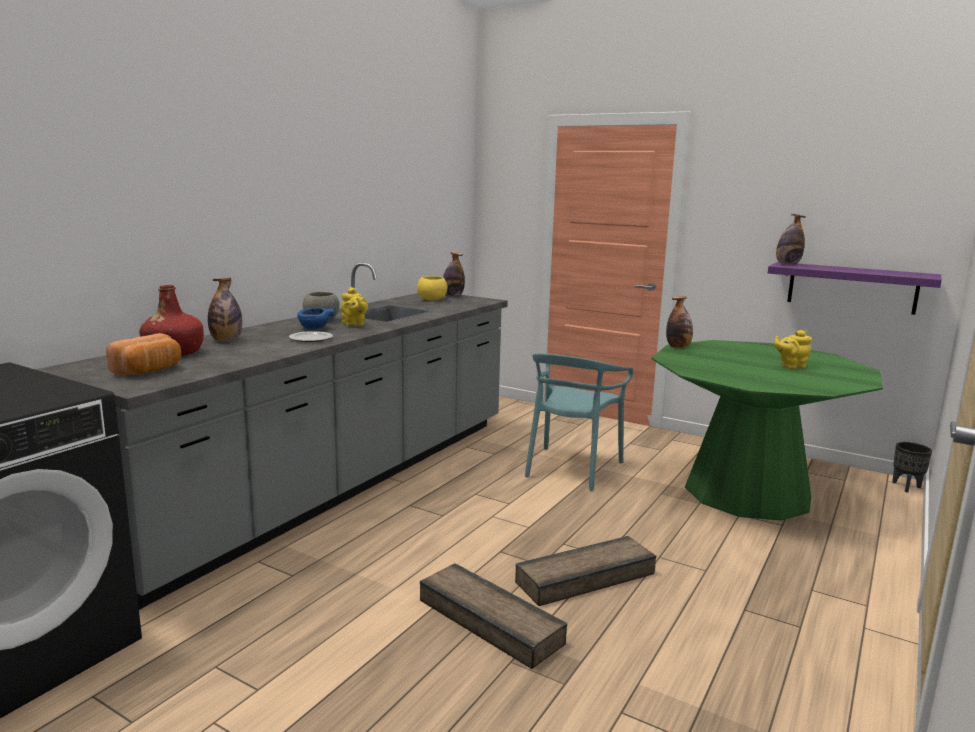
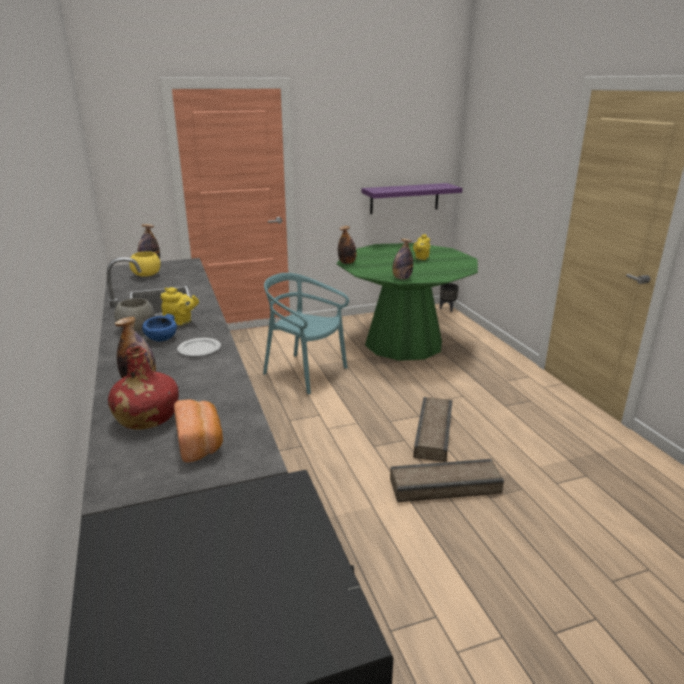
camera: 50 degrees left, 10 degrees up
(571, 468) = (305, 372): turquoise chair -> turquoise chair turned 150 degrees clockwise
(787, 264) = (376, 189): bottle -> bottle (402, 278)

